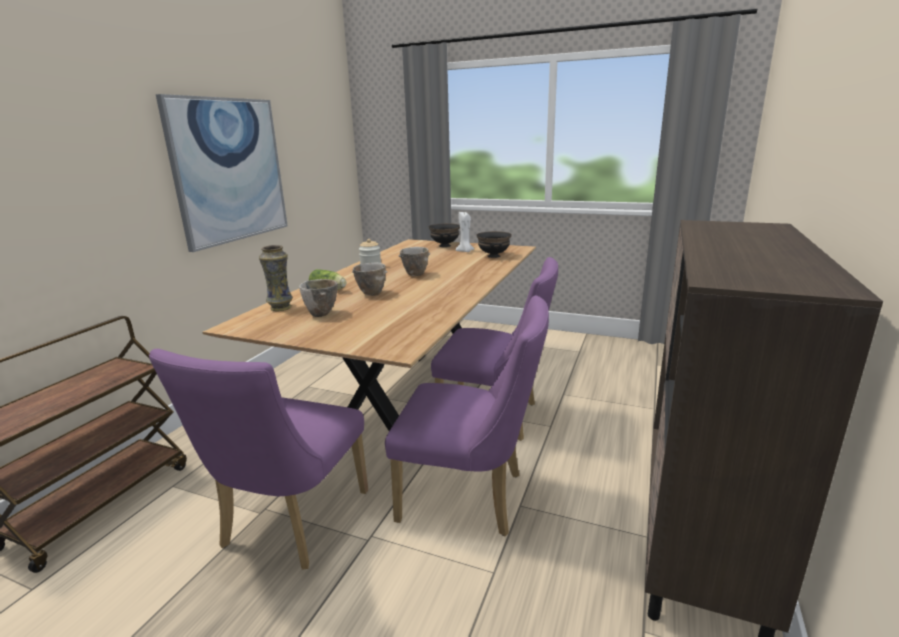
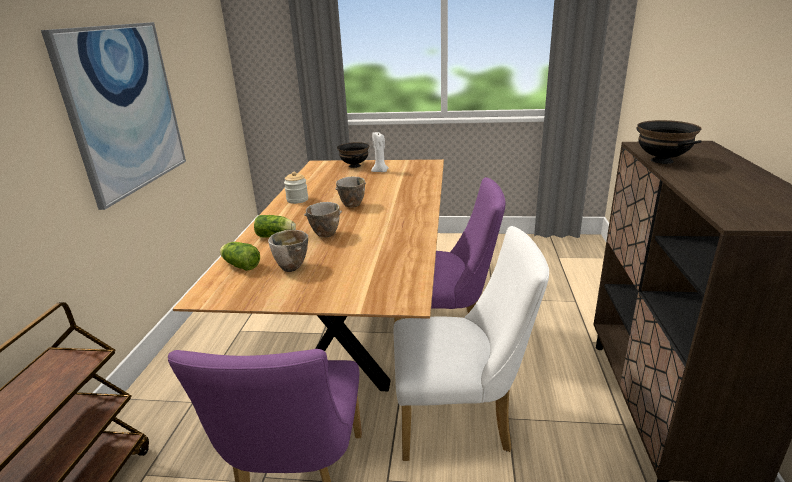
camera: 15 degrees left, 5 degrees up
(281, 308) = (240, 265): vase -> lettuce
(471, 498) = (461, 420): purple chair -> white chair
(493, 256) = (412, 175): black bowl -> black bowl (661, 161)

